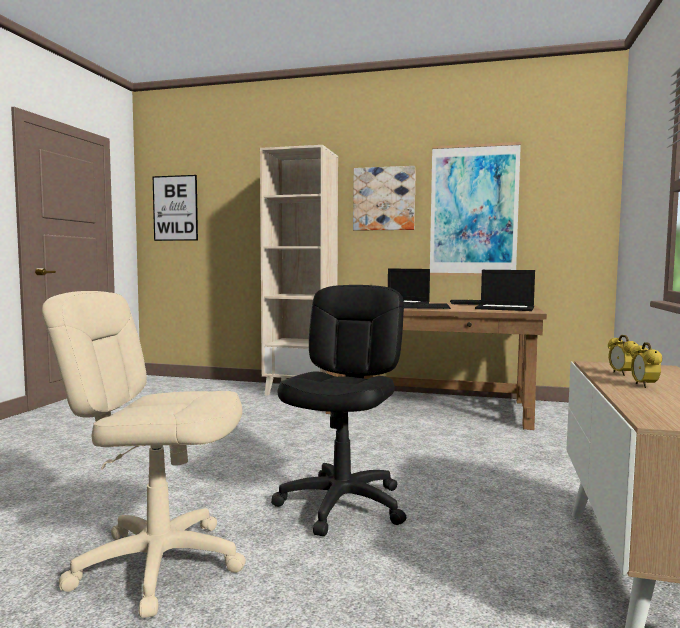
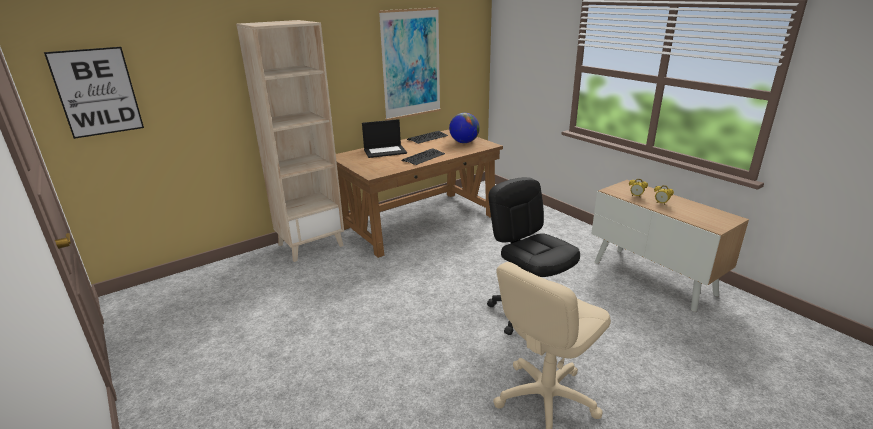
camera: 50 degrees left, 20 degrees up
(384, 199) = (344, 60): picture -> none
(505, 308) = (464, 142): laptop -> globe

